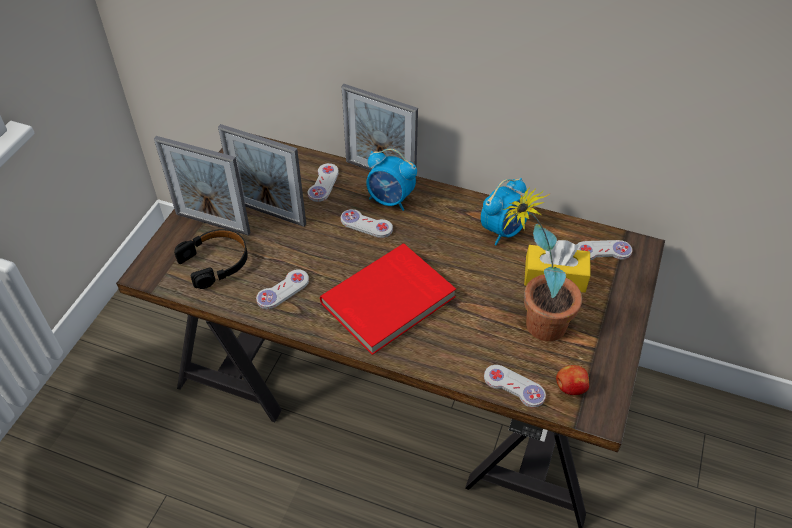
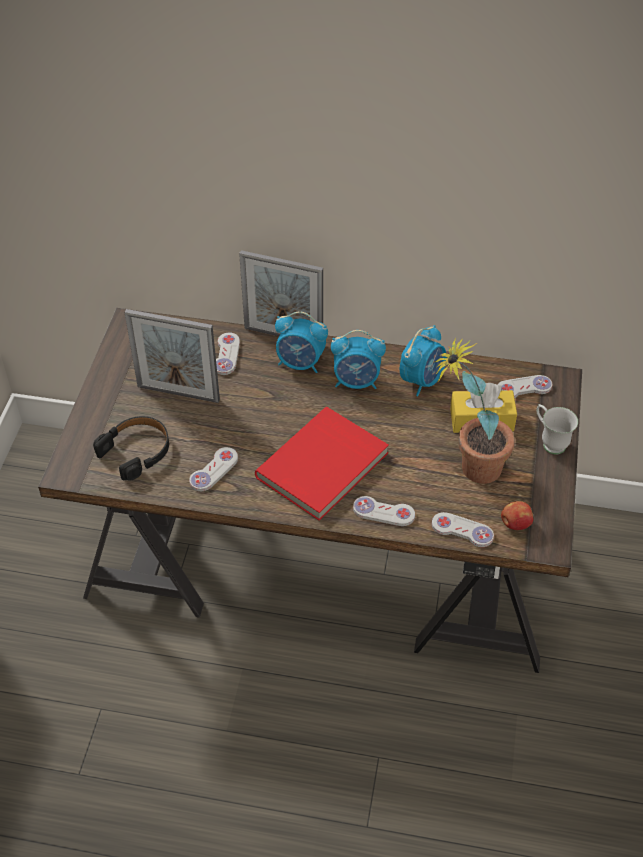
camera: 10 degrees left, 0 degrees up
(212, 223) = (121, 412): picture frame -> none
(366, 224) = (282, 392): white game controller -> white game controller (383, 512)
(440, 224) = (356, 382): none -> alarm clock
(620, 308) = (549, 442): none -> white mug

